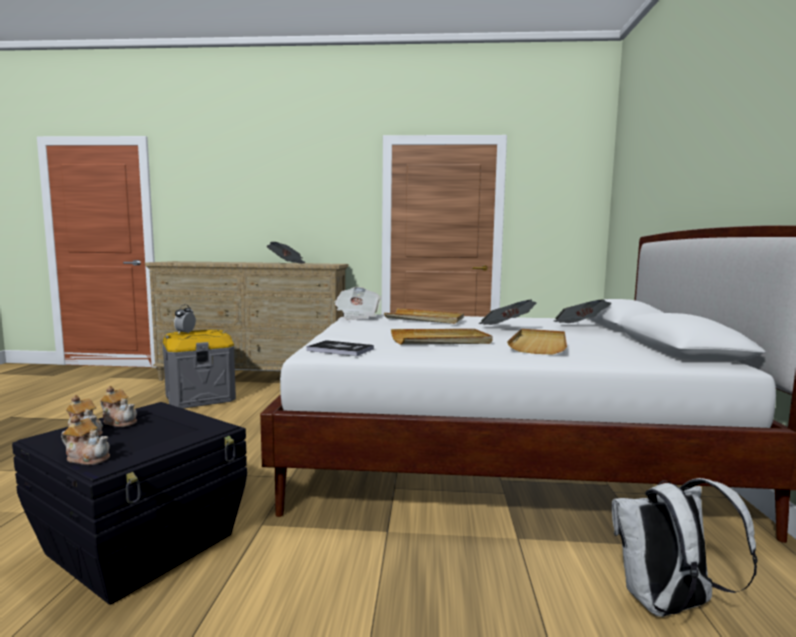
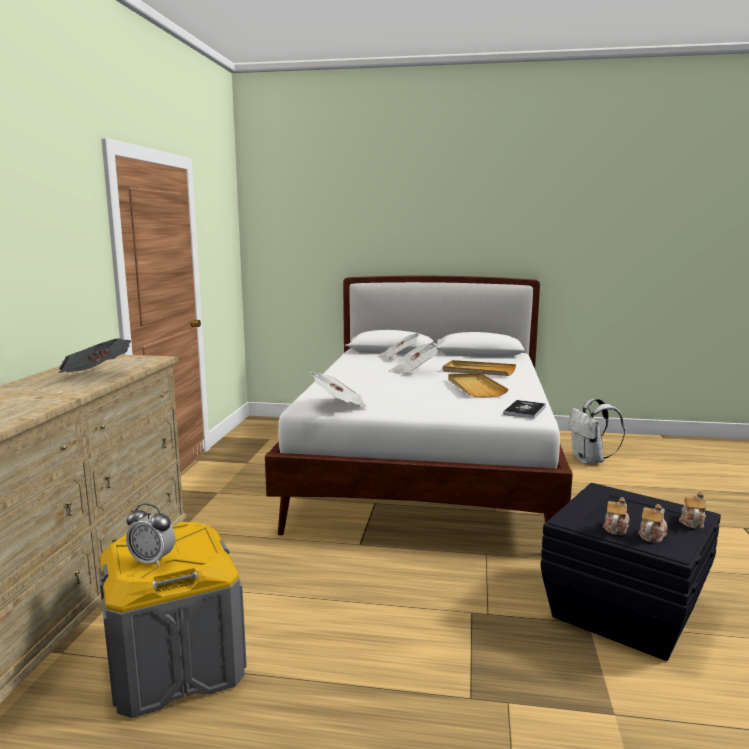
camera: 85 degrees left, 5 degrees up
(425, 319) = (370, 385): beige tray -> none

